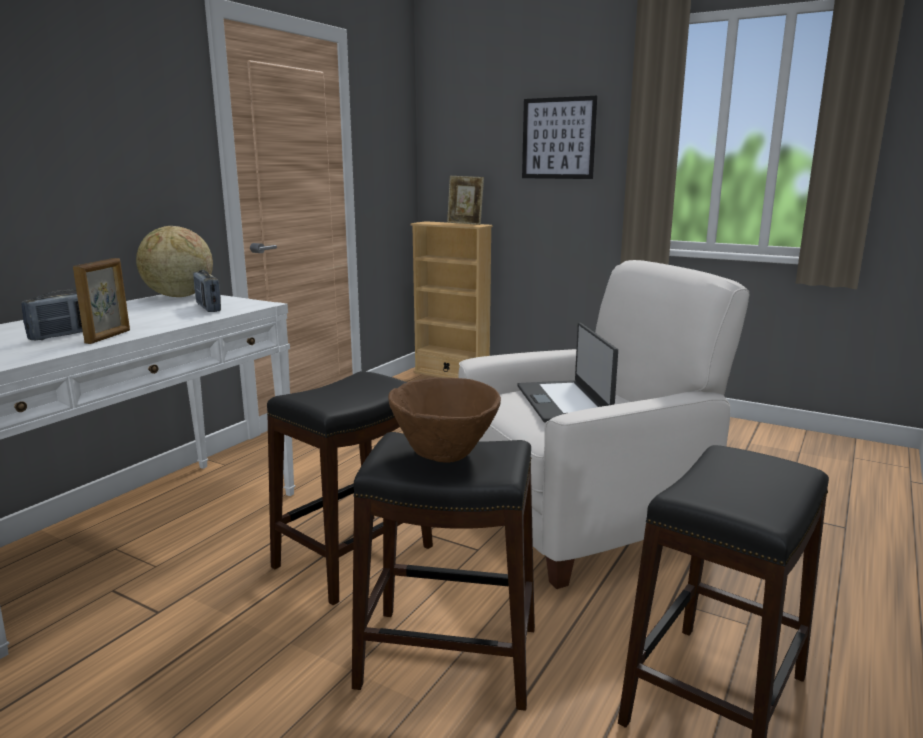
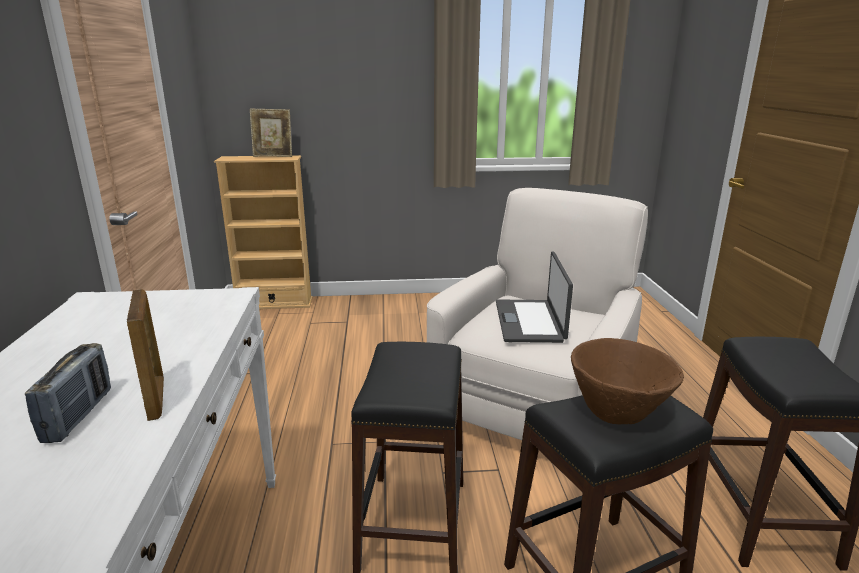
camera: 35 degrees left, 5 degrees up
(178, 296) = (96, 305): globe -> none
(208, 308) = (180, 315): radio -> none
(558, 138) = (361, 71): picture -> none
(564, 402) = (530, 321): laptop -> laptop turned 45 degrees clockwise

